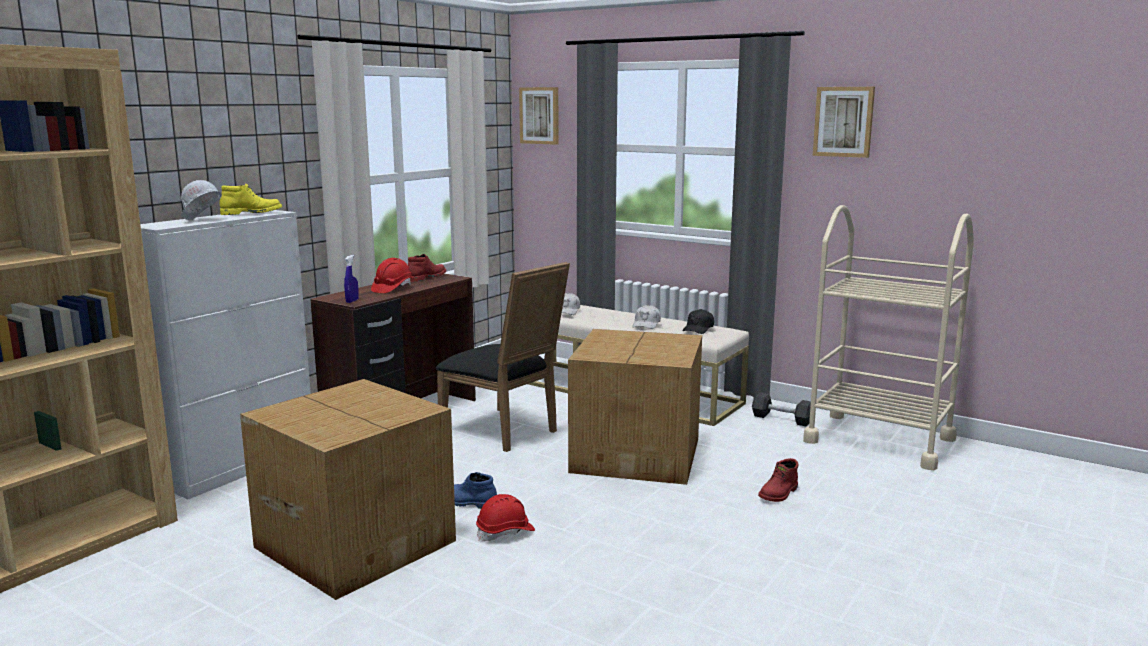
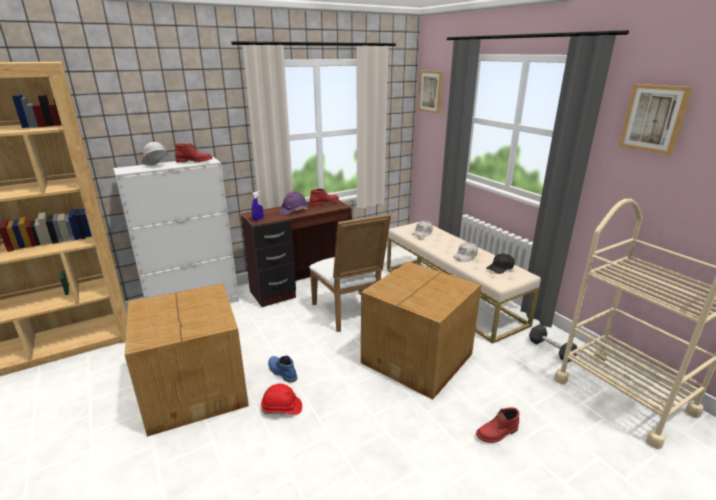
camera: 25 degrees right, 10 degrees up
(252, 213) = (194, 161): yellow boot -> red boot
(392, 288) = (293, 211): red hard hat -> purple hard hat
(505, 432) = (349, 313): black chair -> white chair

